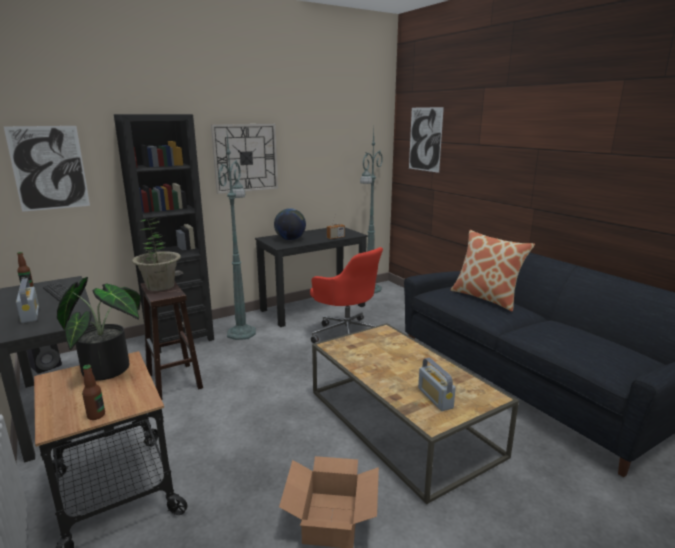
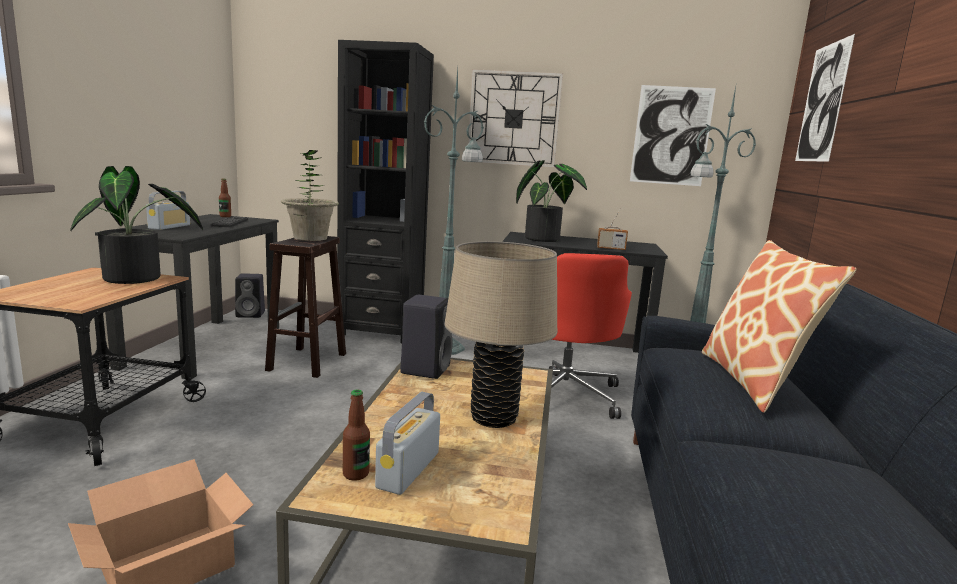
camera: 40 degrees right, 5 degrees down
(49, 168) = (295, 107): picture -> picture (671, 136)
(96, 415) = (34, 298): bottle -> bottle (355, 474)
(290, 239) = (546, 239): globe -> potted plant
(340, 349) = (425, 369): none -> black speaker
(415, 359) = (493, 418): none -> beige table lamp

